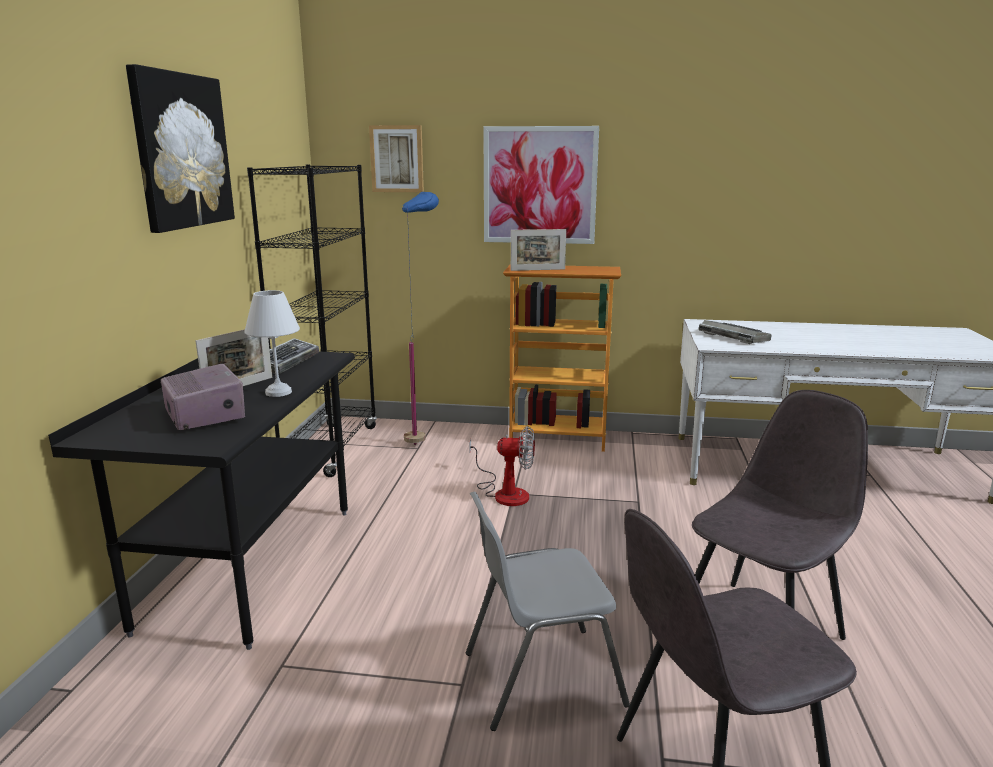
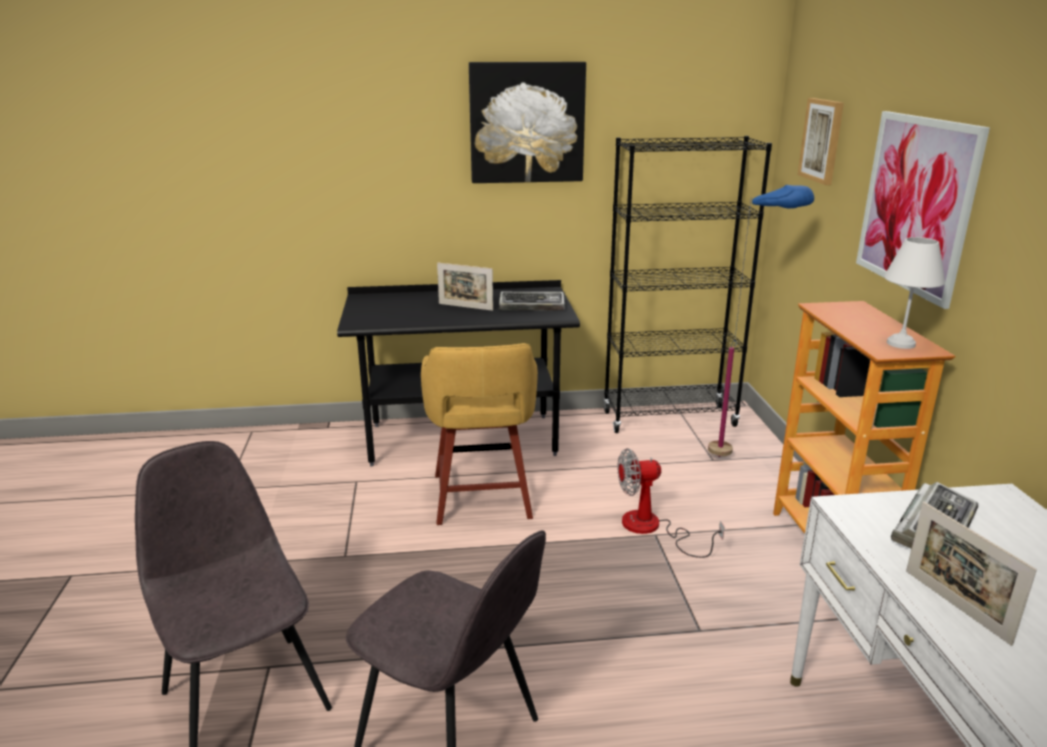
camera: 75 degrees right, 5 degrees up
(205, 415) = (406, 311): radio -> none
(278, 393) = (459, 319): white table lamp -> white table lamp (900, 344)
(398, 570) = (481, 498): none -> yellow stool
(505, 492) = (652, 529): fan -> fan turned 90 degrees clockwise
(538, 270) = (841, 316): picture frame -> picture frame (955, 606)
(539, 677) = (356, 592): grey chair -> none

